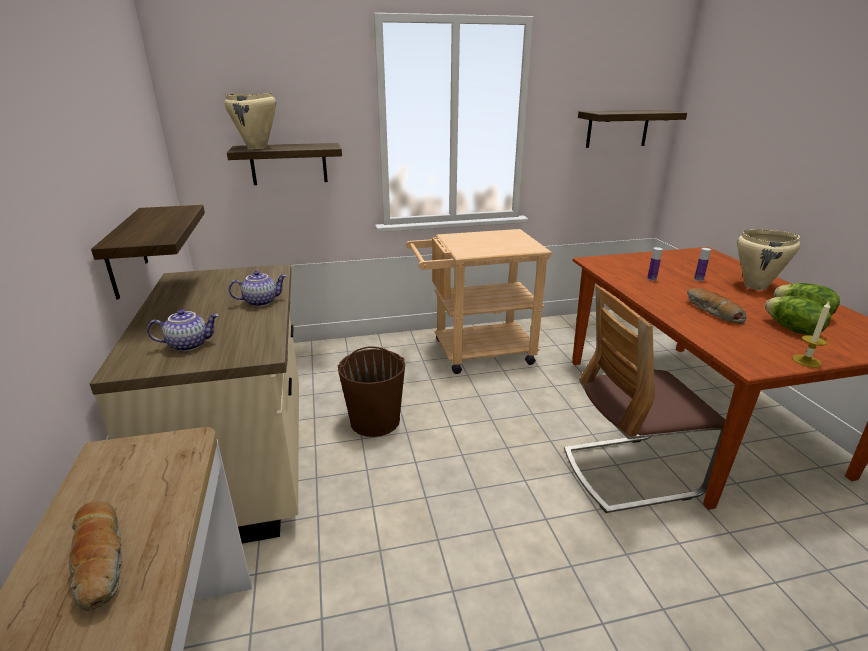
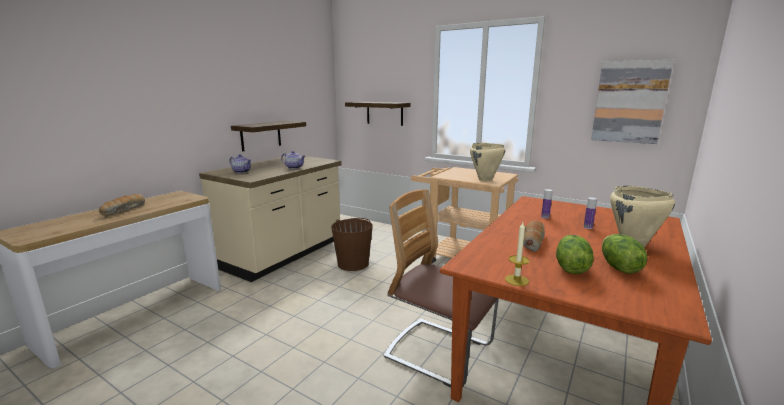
camera: 45 degrees right, 10 degrees down
(257, 147) = (364, 102): beige cooking pot -> beige cooking pot (485, 179)
(617, 128) = (629, 102): shelf -> picture

